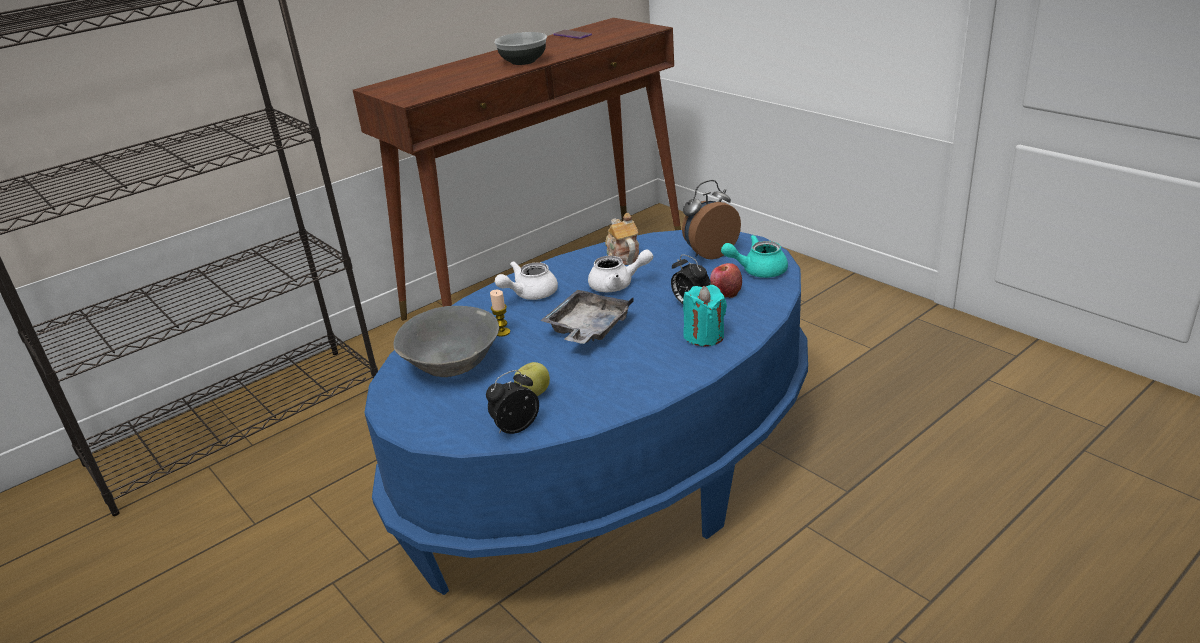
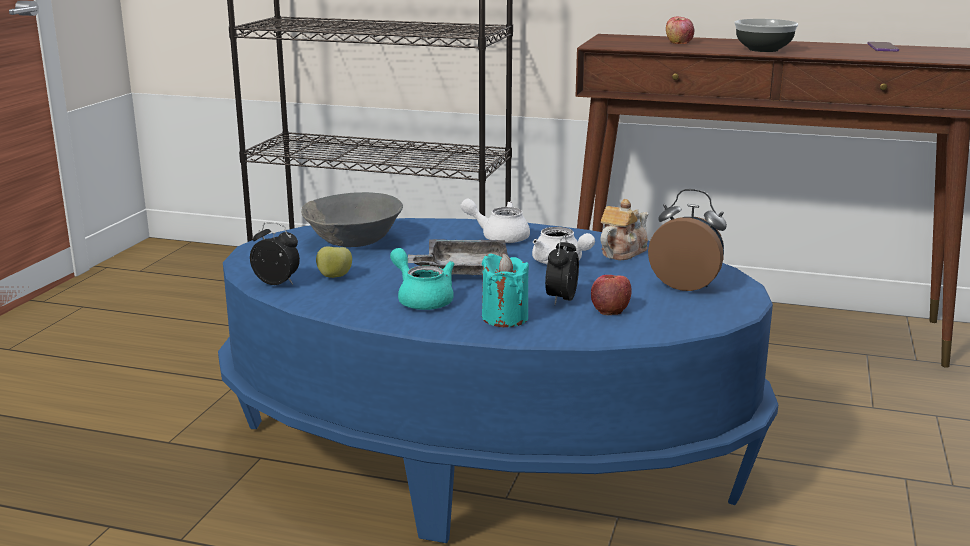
camera: 55 degrees right, 10 degrees down
(448, 75) = (679, 42): none -> apple
(502, 332) = (422, 244): candle -> none
(757, 270) = (680, 314): turquoise teapot -> turquoise teapot (422, 299)

